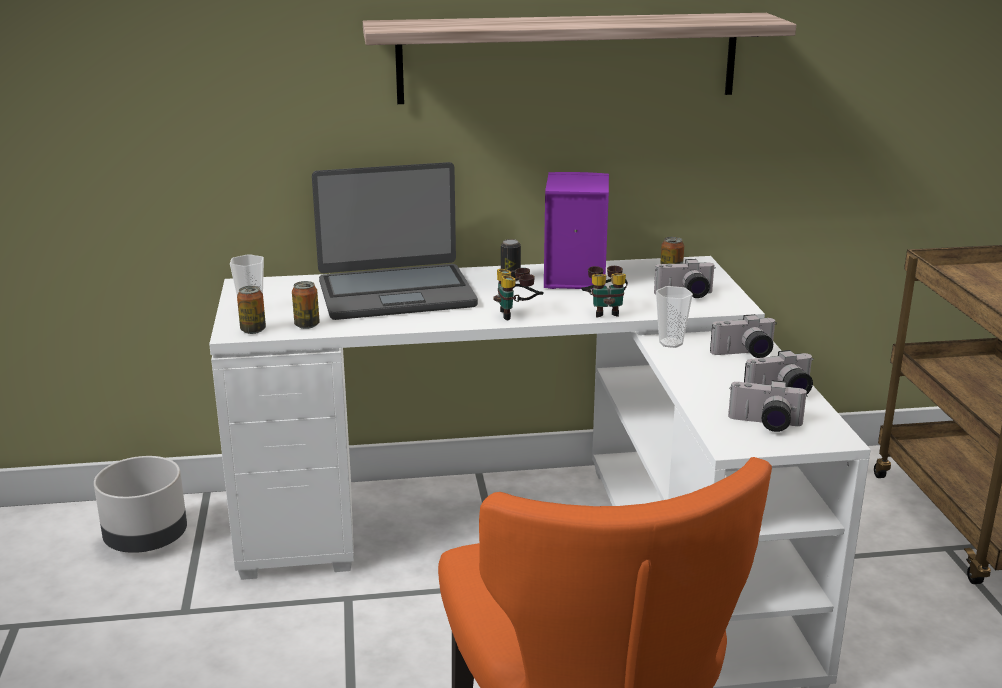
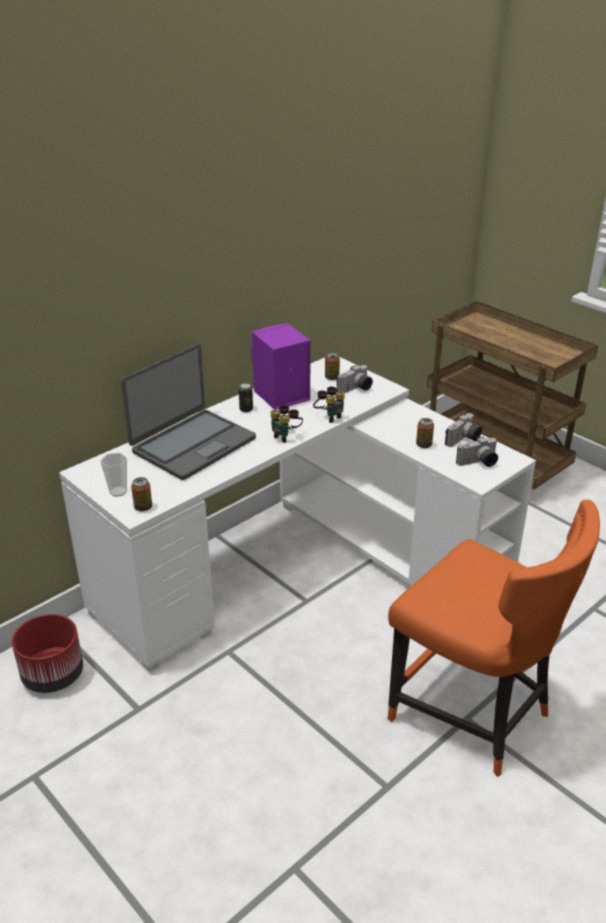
camera: 35 degrees left, 10 degrees up
(146, 540) = (53, 675): grey planter -> red planter
(307, 325) = (172, 490): can -> can (424, 445)
(568, 58) = (251, 252): shelf -> none
(671, 343) = (375, 425): cup -> none
(745, 354) = (419, 419): camera -> none

